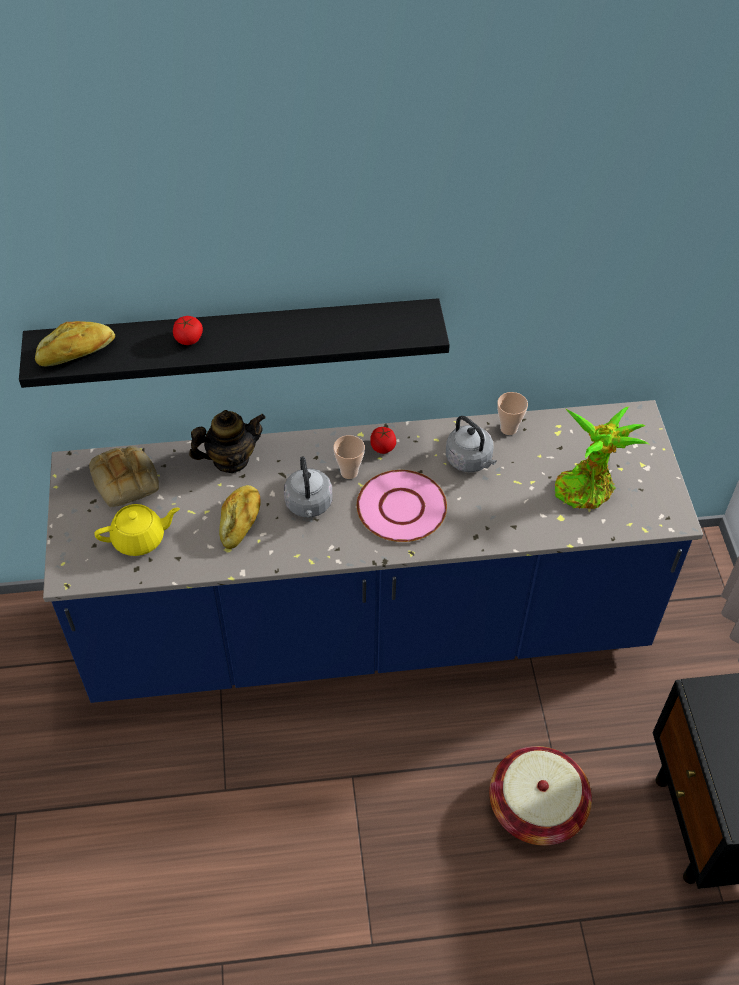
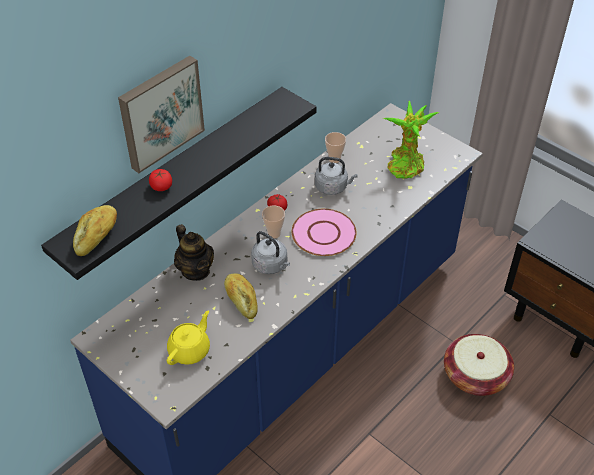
camera: 40 degrees left, 5 degrees down
(126, 480) = (142, 323): bread -> none
(217, 252) = (160, 112): none -> picture
(231, 460) = (196, 270): teapot -> teapot turned 120 degrees clockwise

